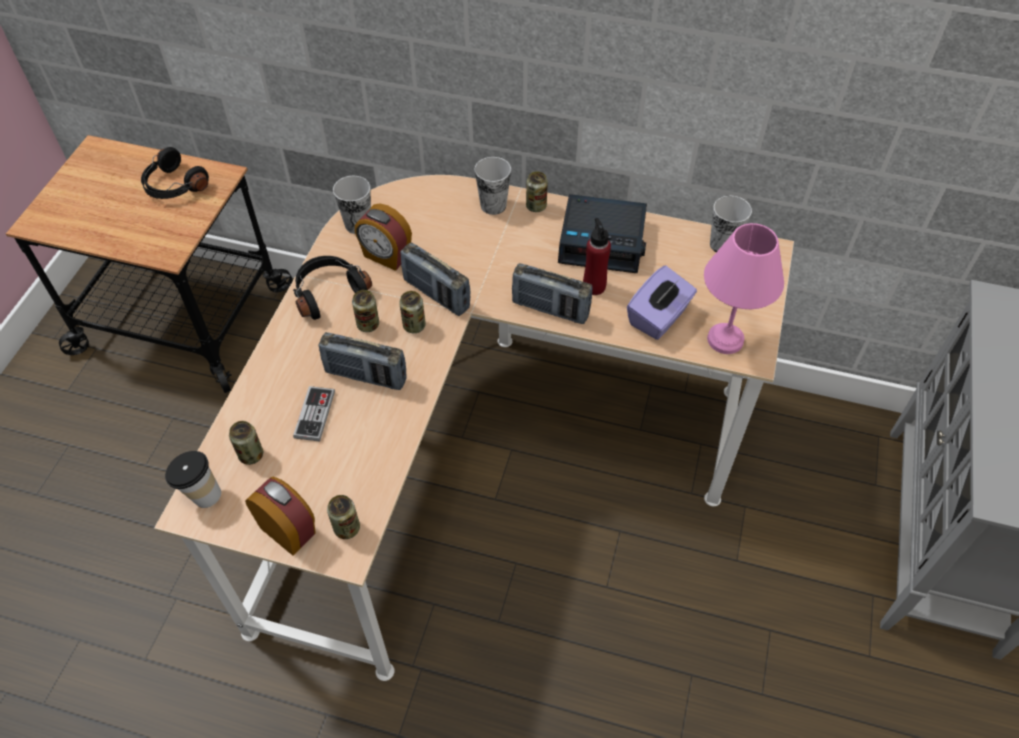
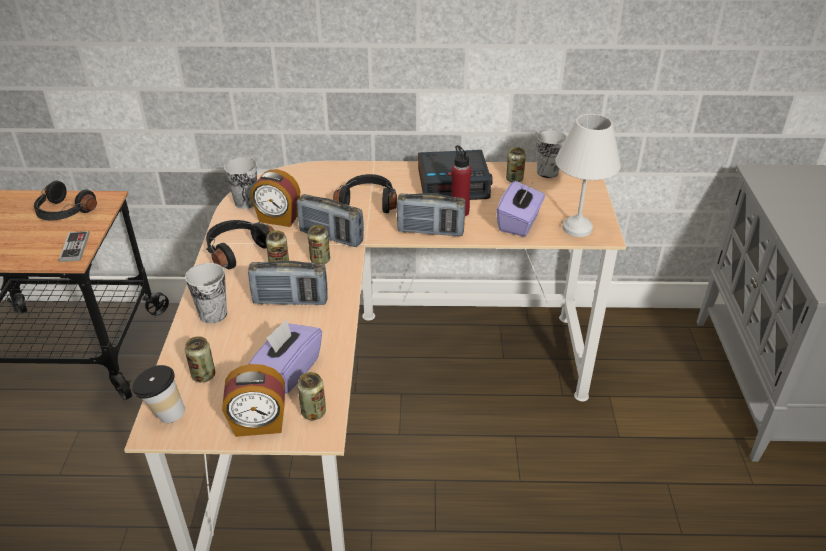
camera: 15 degrees left, 15 degrees down
(289, 530) = (259, 424): alarm clock -> alarm clock turned 150 degrees clockwise
(315, 414) = (253, 335): game controller -> game controller (75, 247)
(336, 469) = (288, 371): none -> purple tissue box
(493, 205) = (356, 174): cup -> cup (213, 314)
(494, 250) = (368, 202): none -> black headphones
(536, 206) = (391, 170): can -> can (514, 179)
(725, 338) = (576, 227): pink table lamp -> white table lamp

